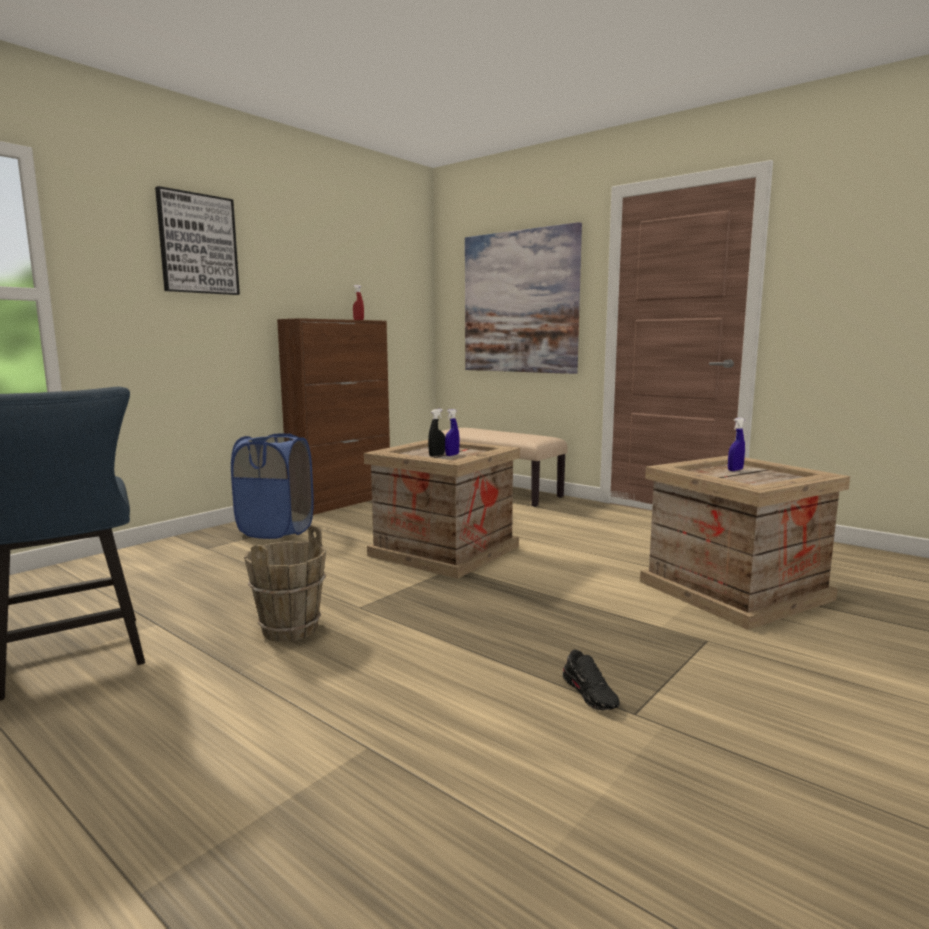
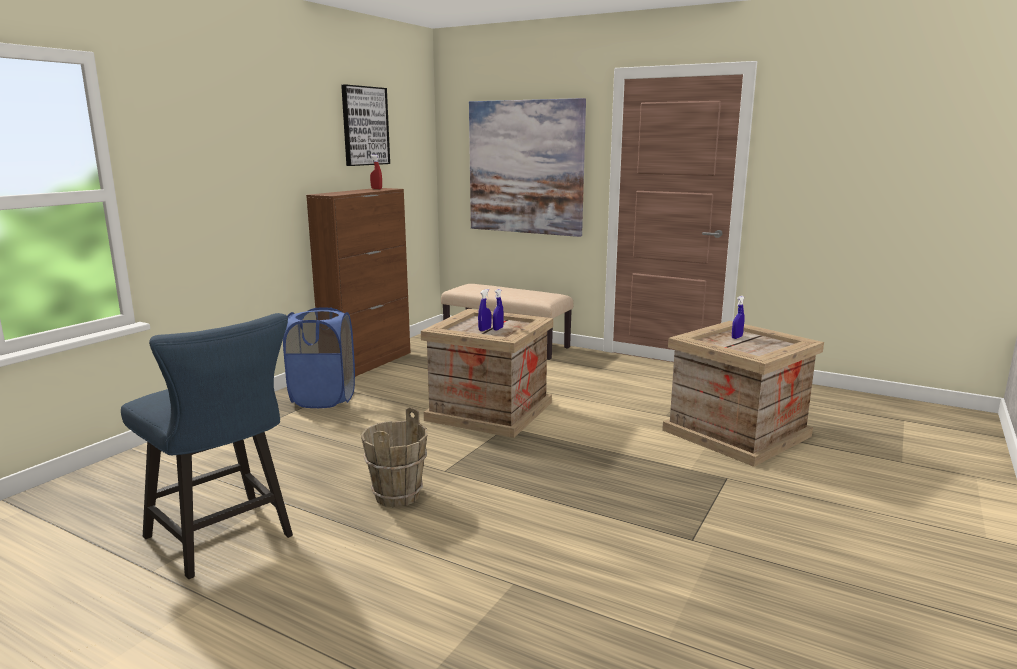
camera: 10 degrees left, 5 degrees up
(198, 244) = (236, 129): picture -> picture (365, 126)
(437, 455) = (484, 329): black spray bottle -> blue spray bottle
(591, 693) = (657, 527): black shoe -> none

